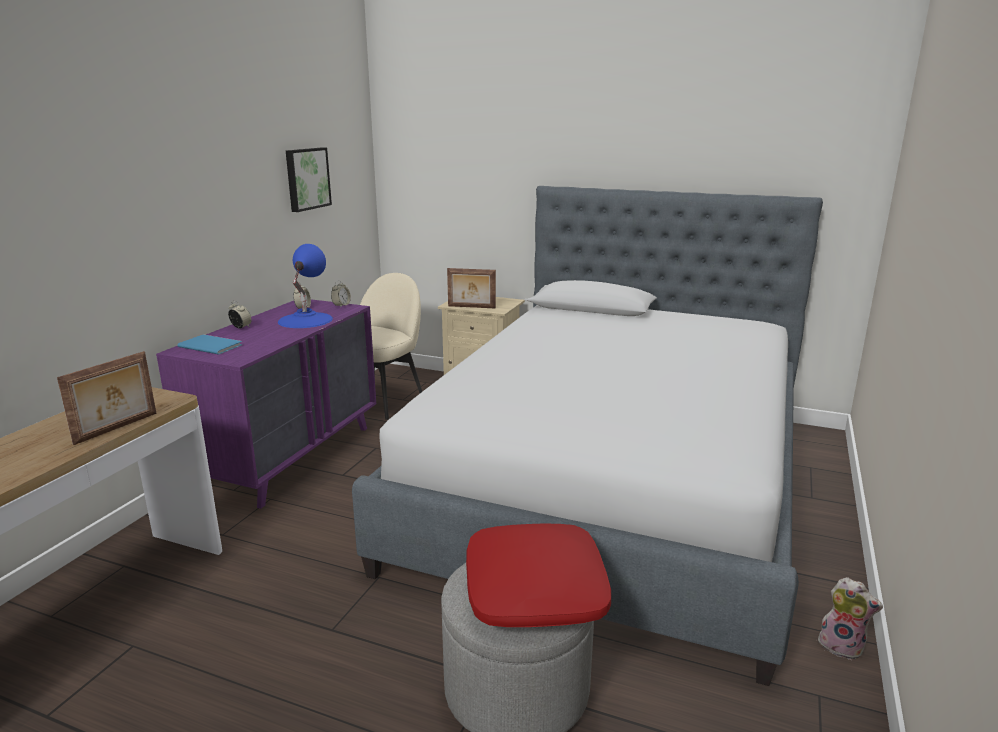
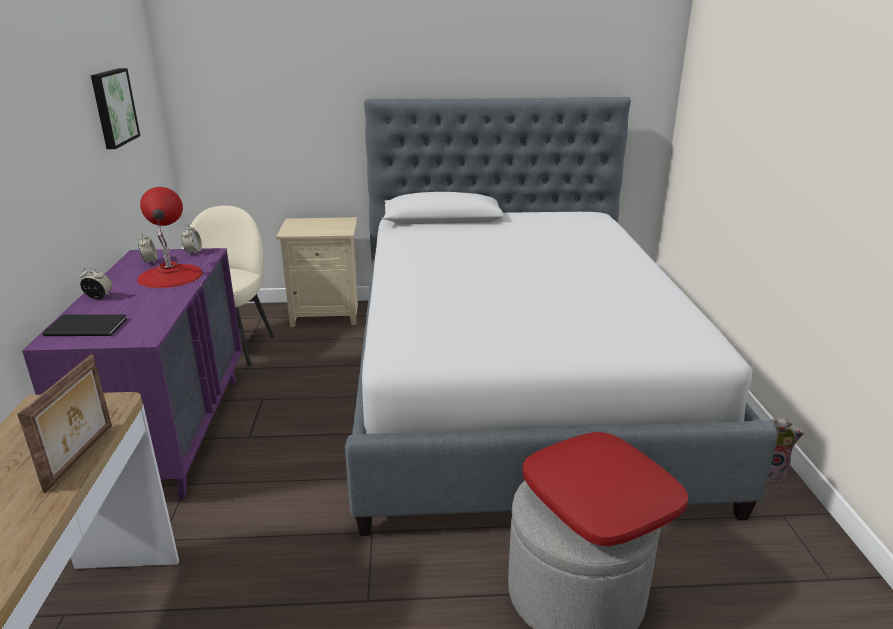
camera: 25 degrees left, 5 degrees up
(210, 345) = (85, 326): blue book -> black book
(305, 320) = (170, 276): blue table lamp -> red table lamp
(471, 307) = (313, 232): picture frame -> none

